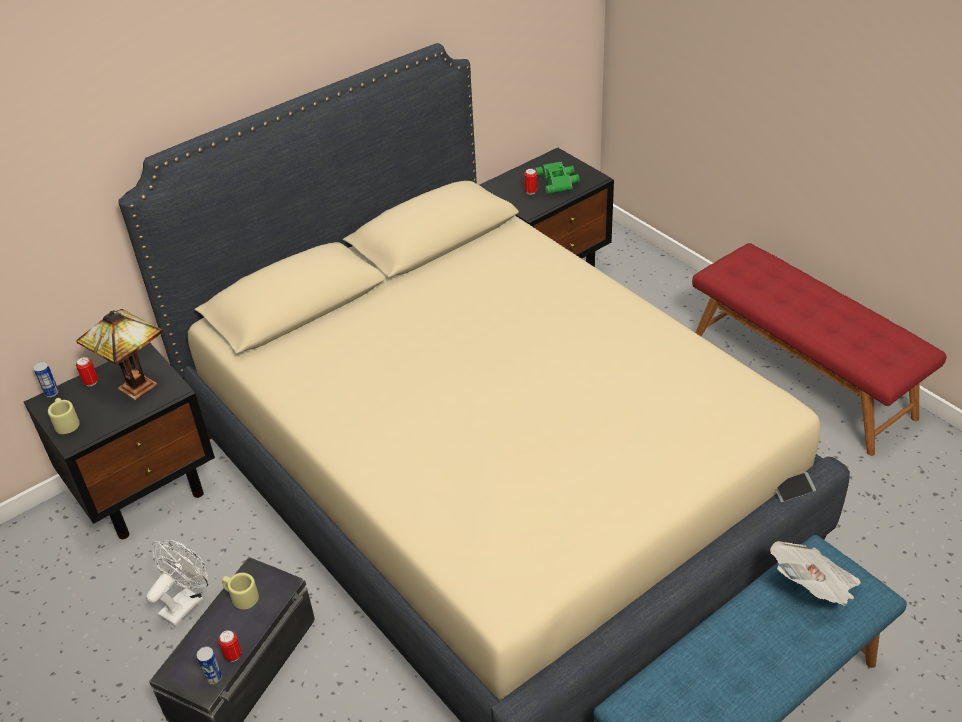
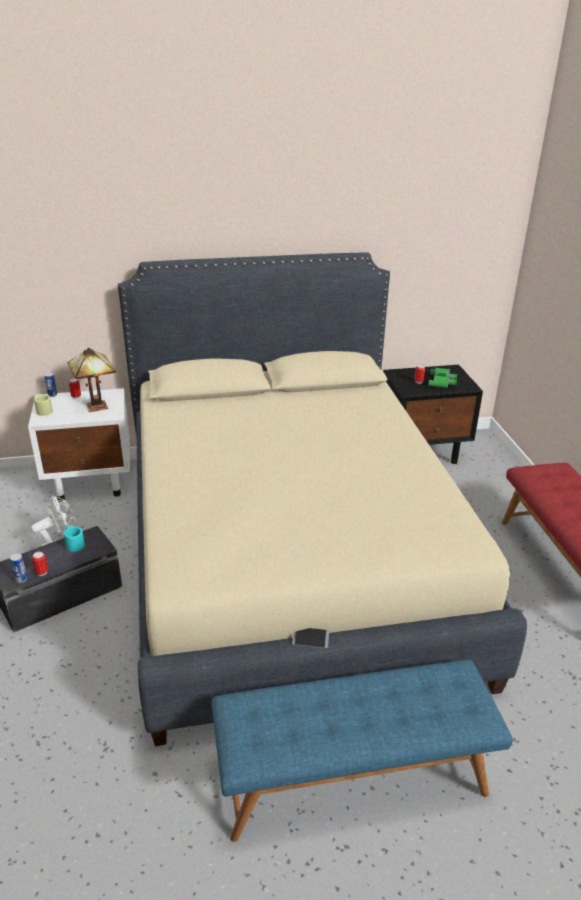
camera: 25 degrees right, 10 degrees down
(146, 491) = (91, 482): black nightstand -> white nightstand
(241, 596) = (74, 544): beige mug -> turquoise mug
(793, 490) = (469, 619): phone -> phone (310, 640)
(813, 587) = (436, 691): newspaper -> none

